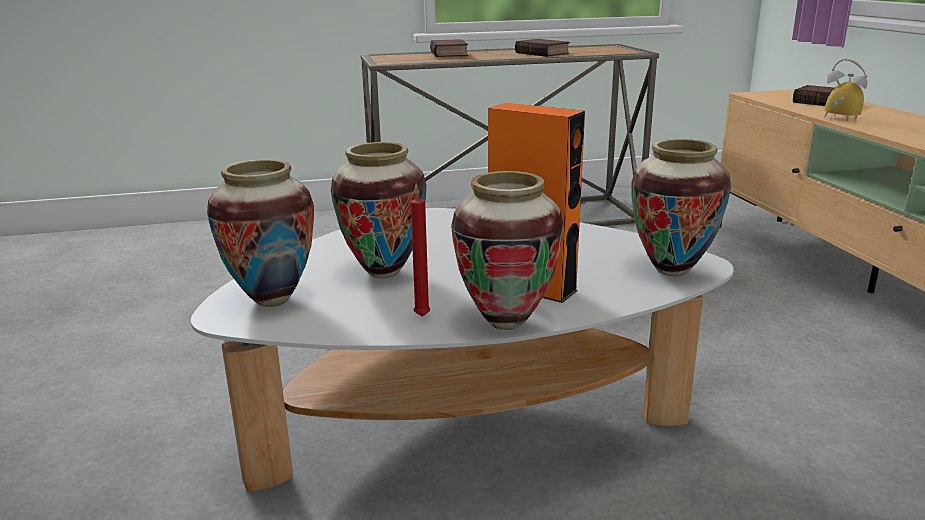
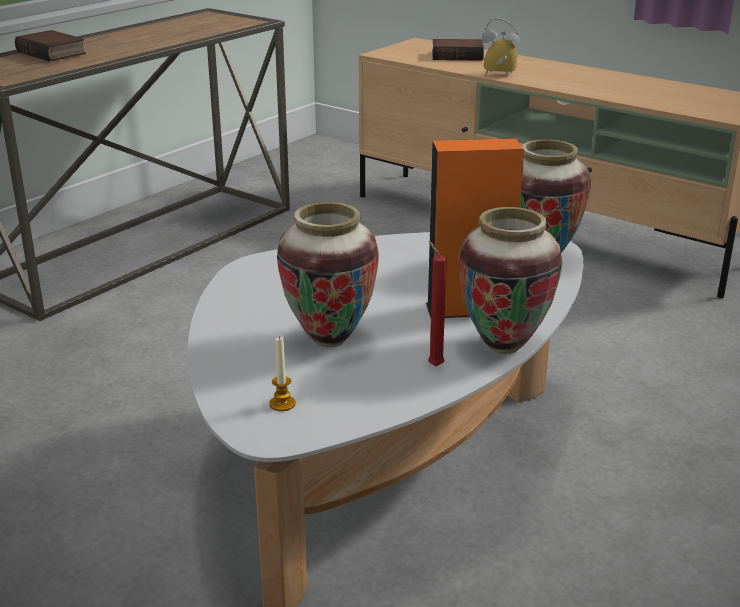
camera: 40 degrees left, 5 degrees up
(272, 300) = (282, 404): vase -> candle
(543, 53) = (160, 36): book -> none

